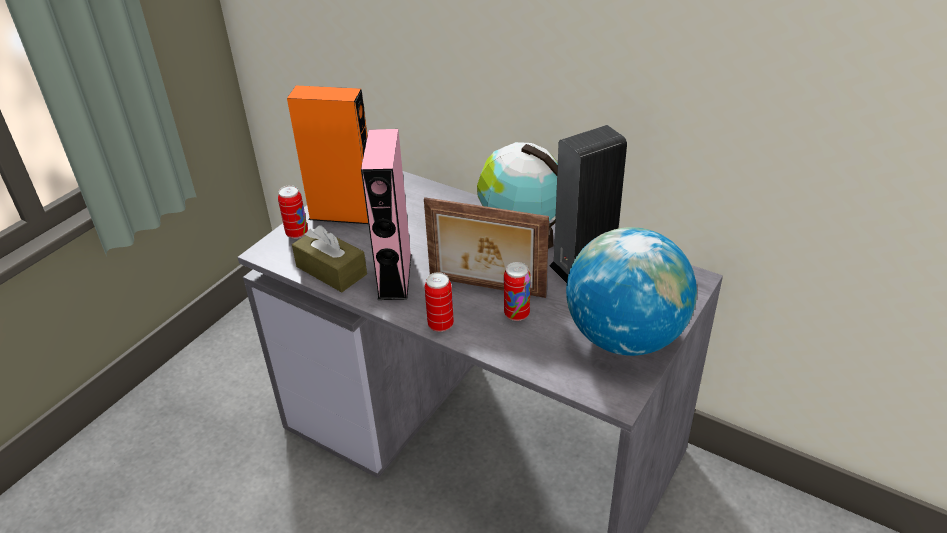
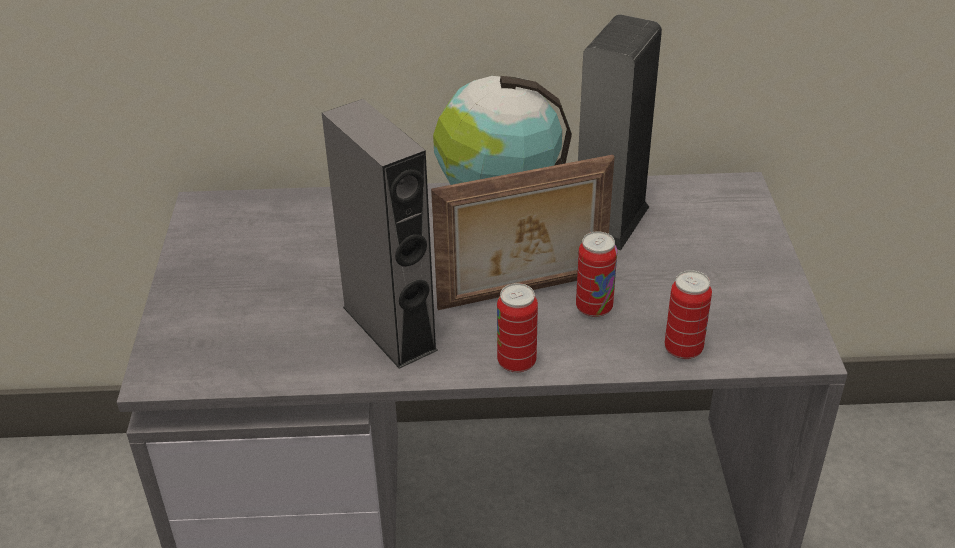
camera: 35 degrees left, 0 degrees up
(297, 233) = (180, 330): can -> can (683, 349)
(331, 270) = (290, 359): brown tissue box -> none
(343, 214) = (224, 277): orange speaker -> none
(395, 276) = (389, 328): pink speaker -> grey speaker
(624, 337) = (738, 280): globe -> none

